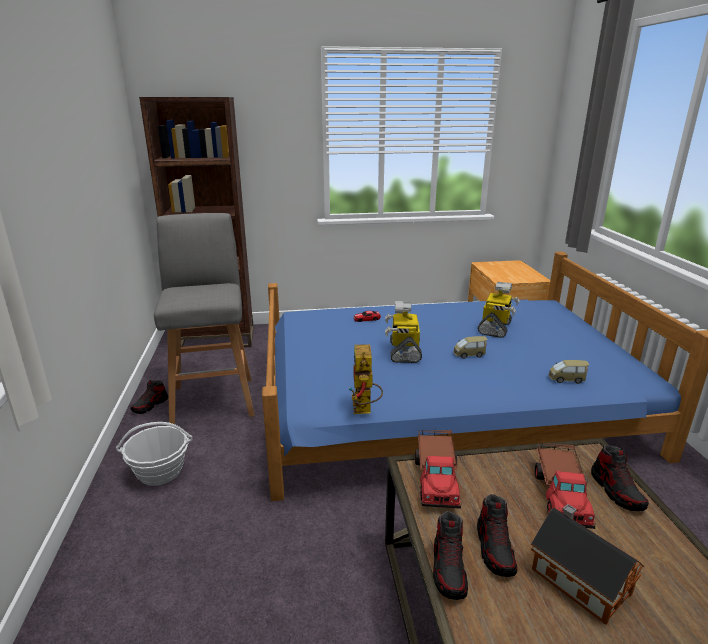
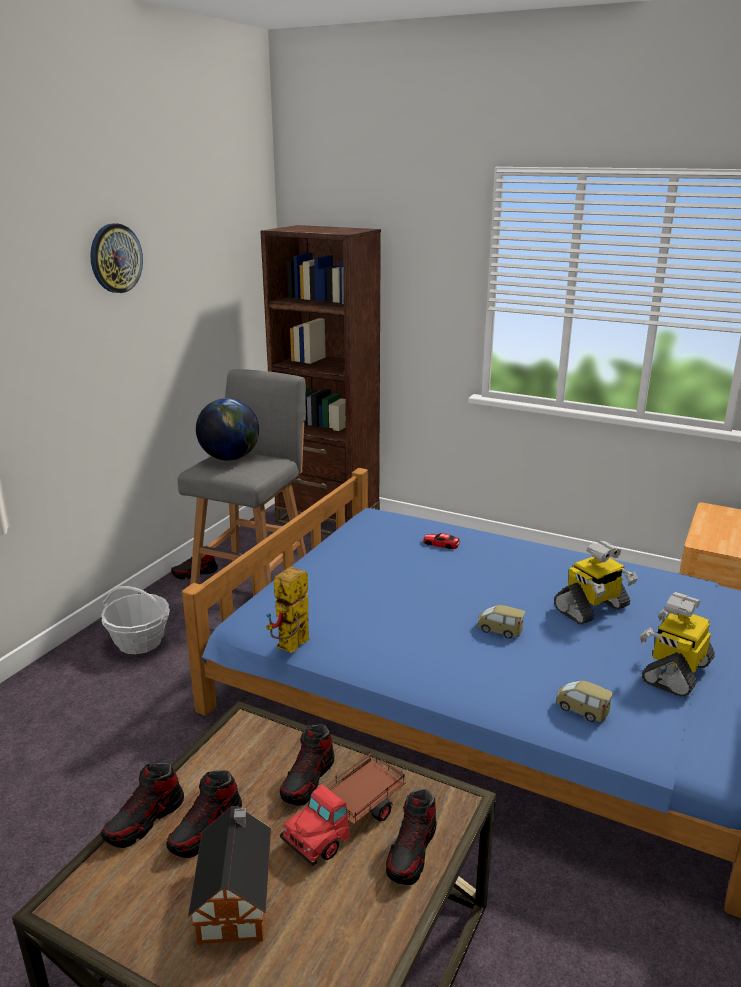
camera: 35 degrees right, 0 degrees up
(52, 110) = (115, 258): none -> wall clock
(187, 291) = (230, 458): none -> globe
(403, 351) = (425, 598): toy robot -> toy robot (675, 671)
(437, 477) = (251, 741): toy truck -> none
(505, 482) = (308, 780): none -> shoe

